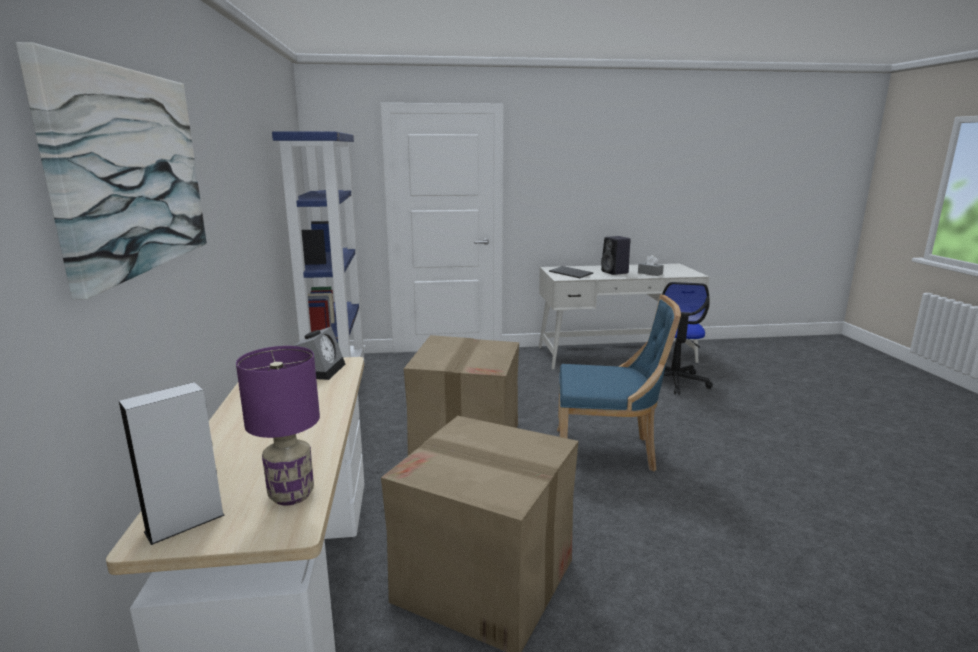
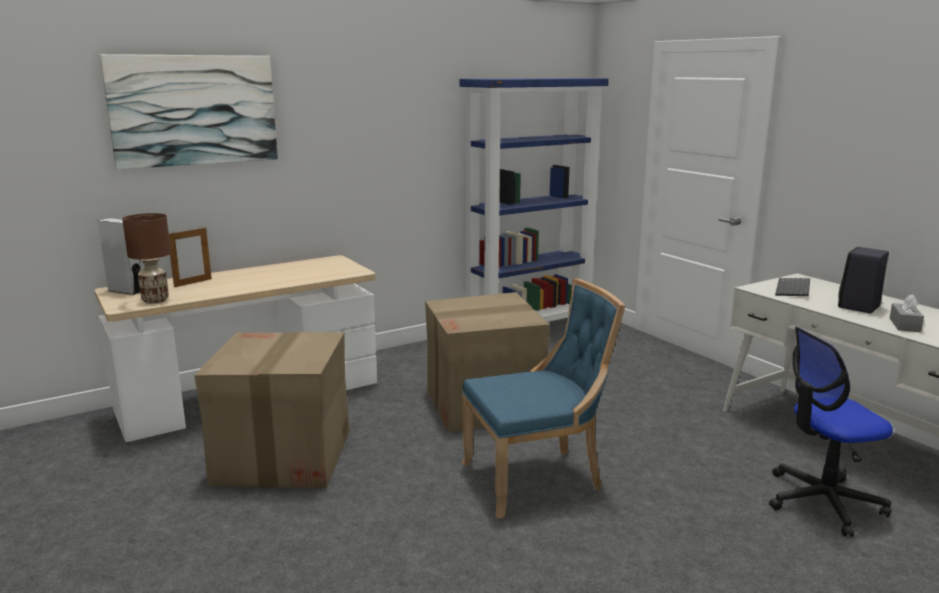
camera: 65 degrees right, 0 degrees up
(233, 459) = (193, 283): none -> picture frame
(292, 495) = (155, 300): purple table lamp -> brown table lamp
(322, 370) = (337, 270): alarm clock -> none
(608, 452) = (537, 478): blue chair -> blue chair turned 90 degrees counterclockwise

